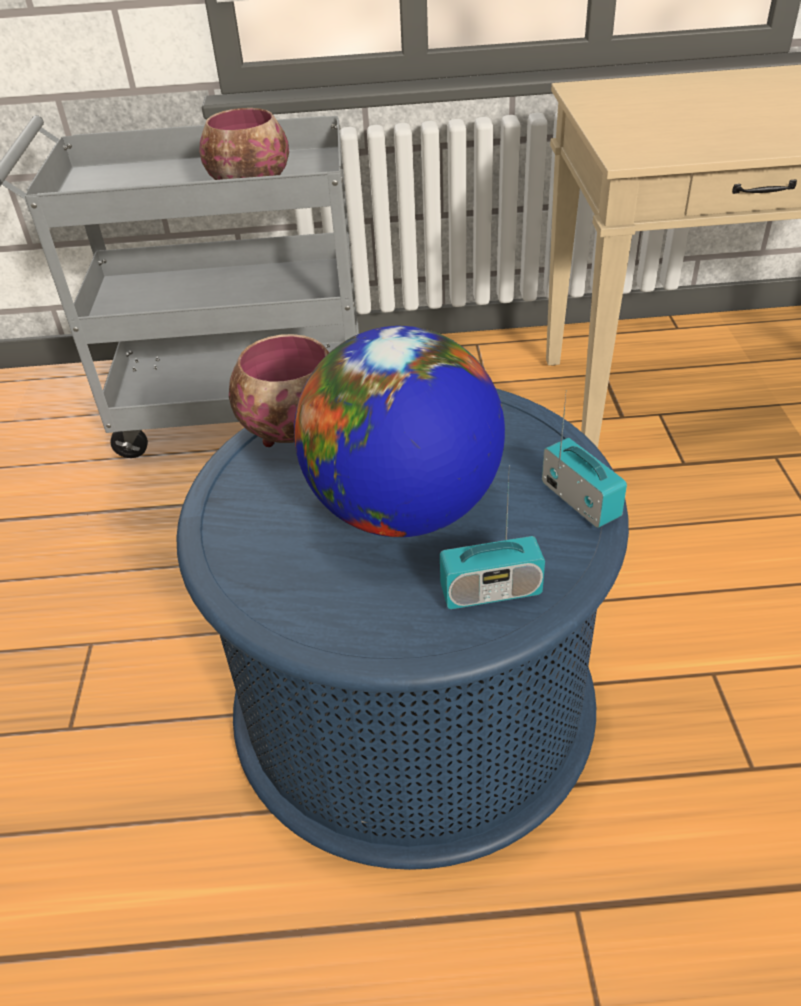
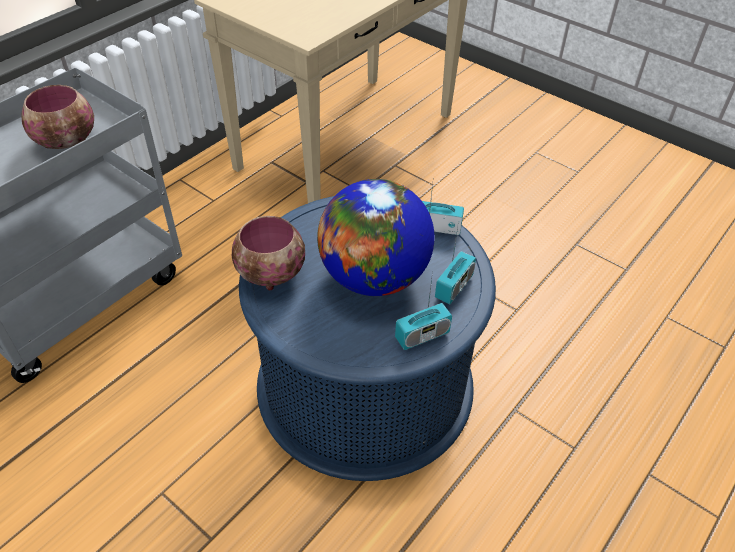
camera: 50 degrees left, 5 degrees up
(355, 622) = (422, 336): none -> radio

